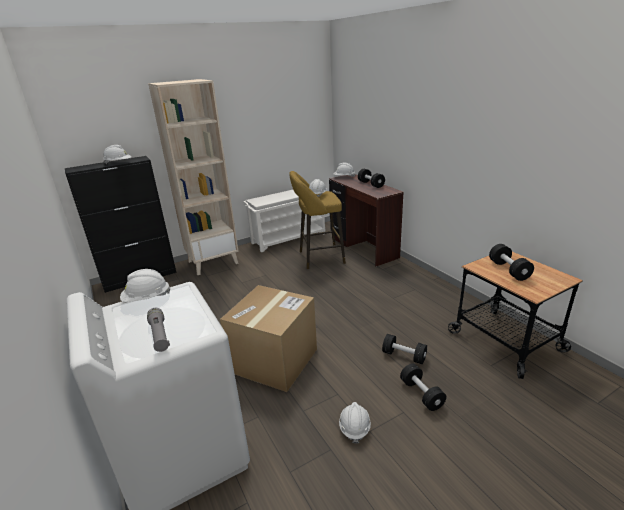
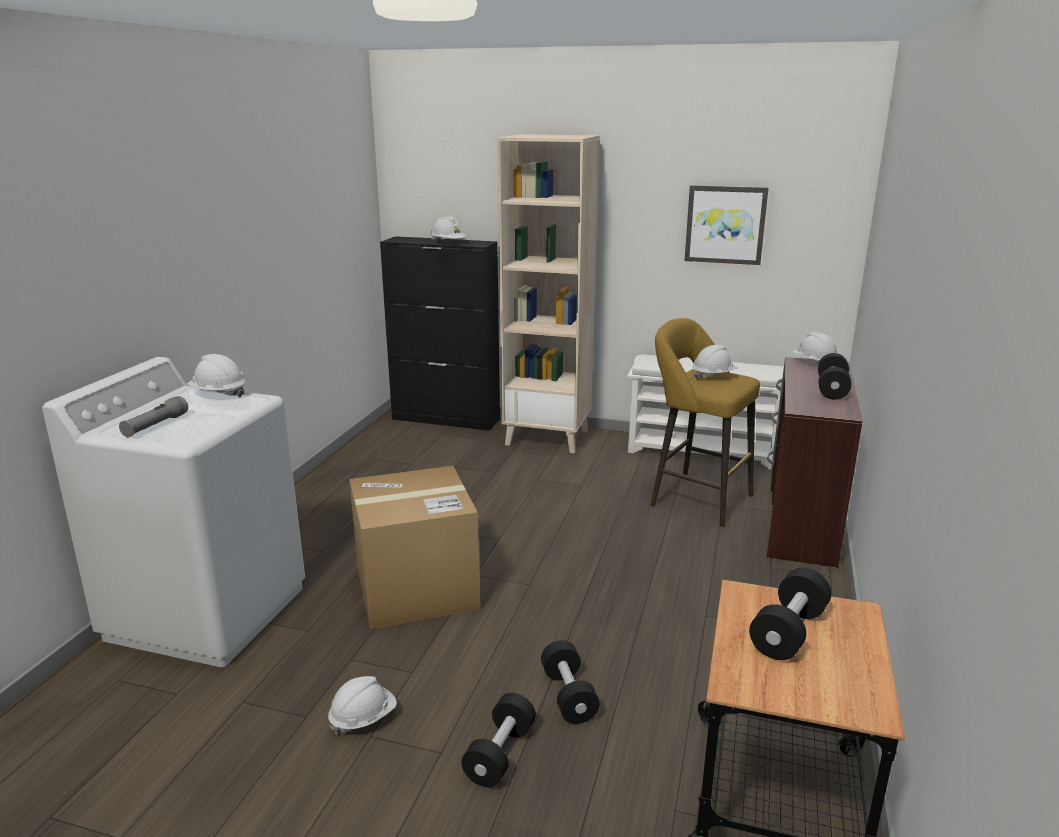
camera: 45 degrees right, 5 degrees down
(273, 121) = (725, 224): none -> picture

